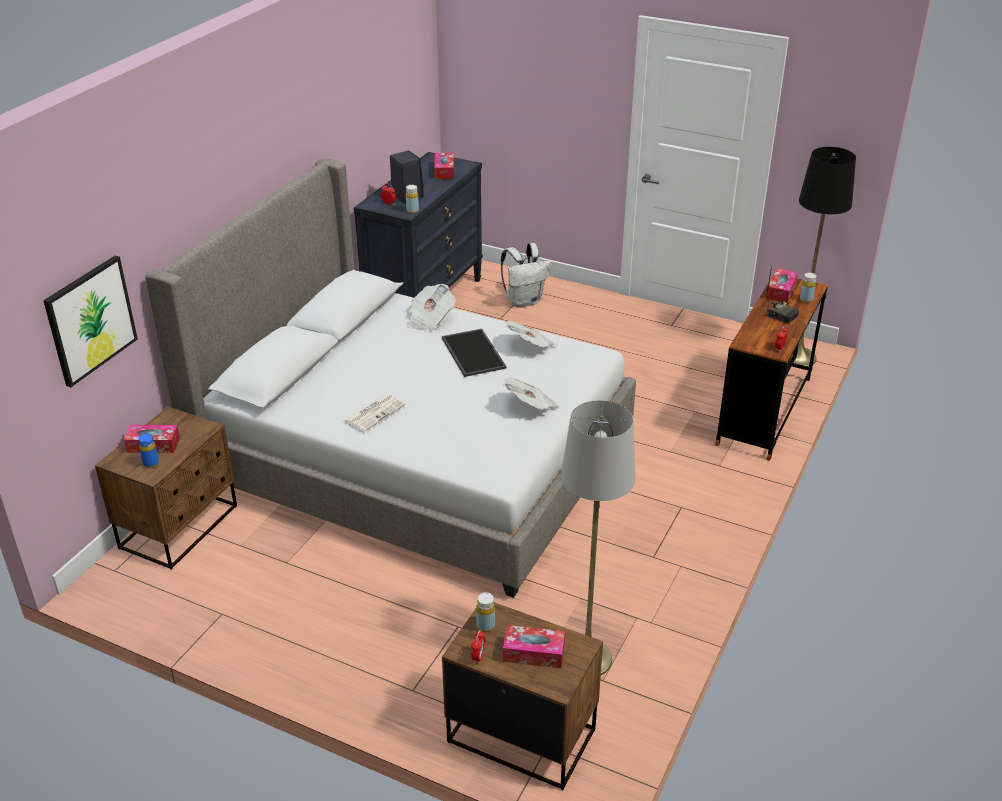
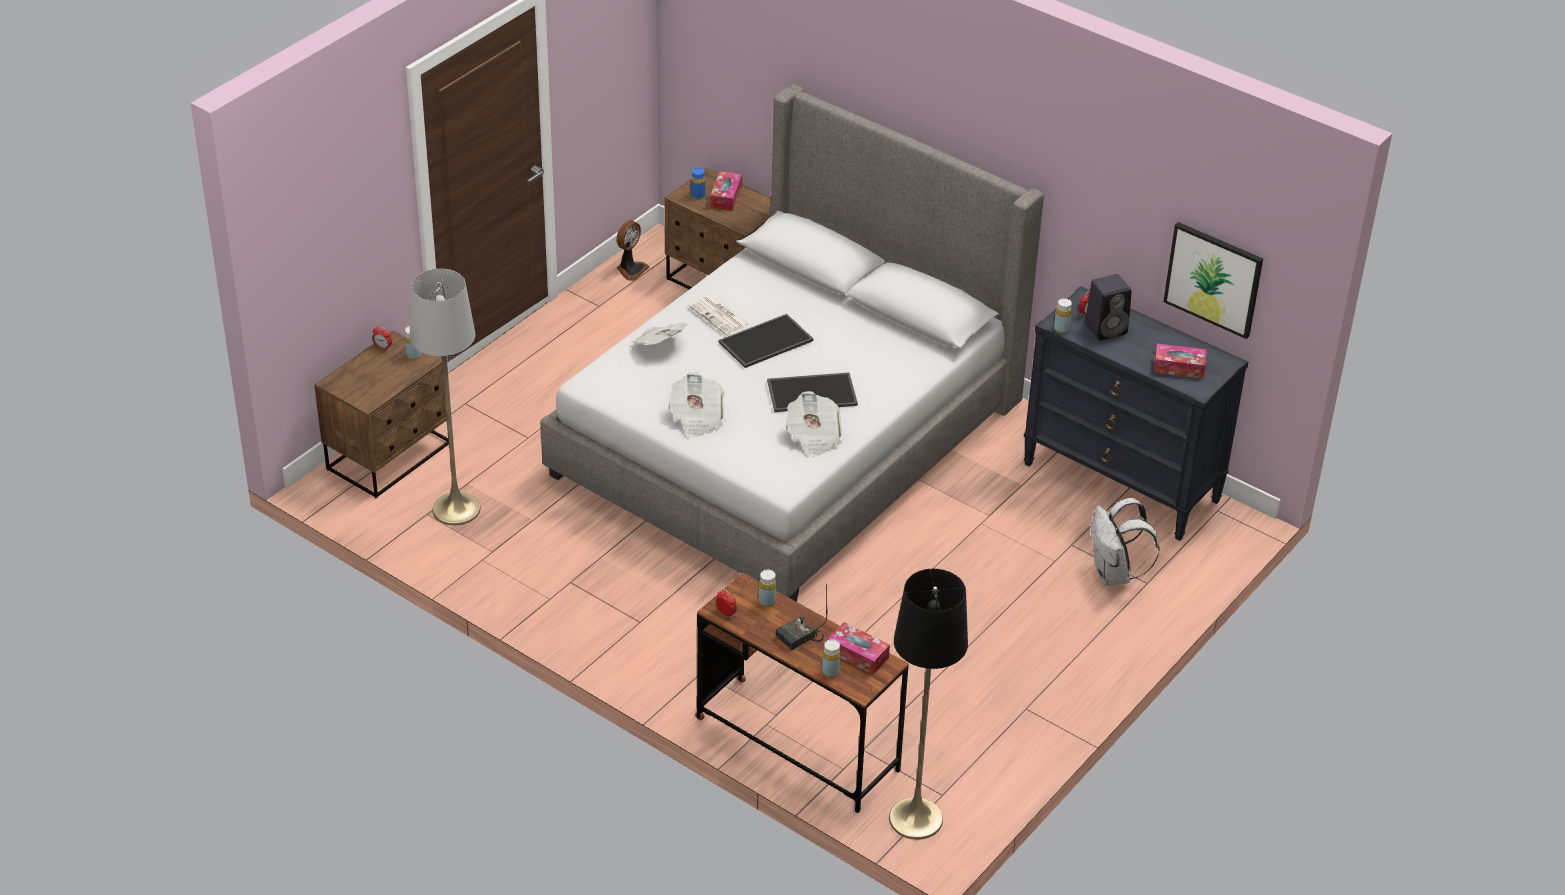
camera: 100 degrees right, 5 degrees up
(90, 320) = (741, 67): picture -> picture (1213, 279)
(152, 600) = (630, 269): none -> fan
(409, 382) = (766, 342): none -> tray
(429, 319) = (892, 371): newspaper -> newspaper (659, 345)
(533, 653) = (373, 375): tissue box -> none
(754, 332) = (767, 601): none -> yellow bottle

